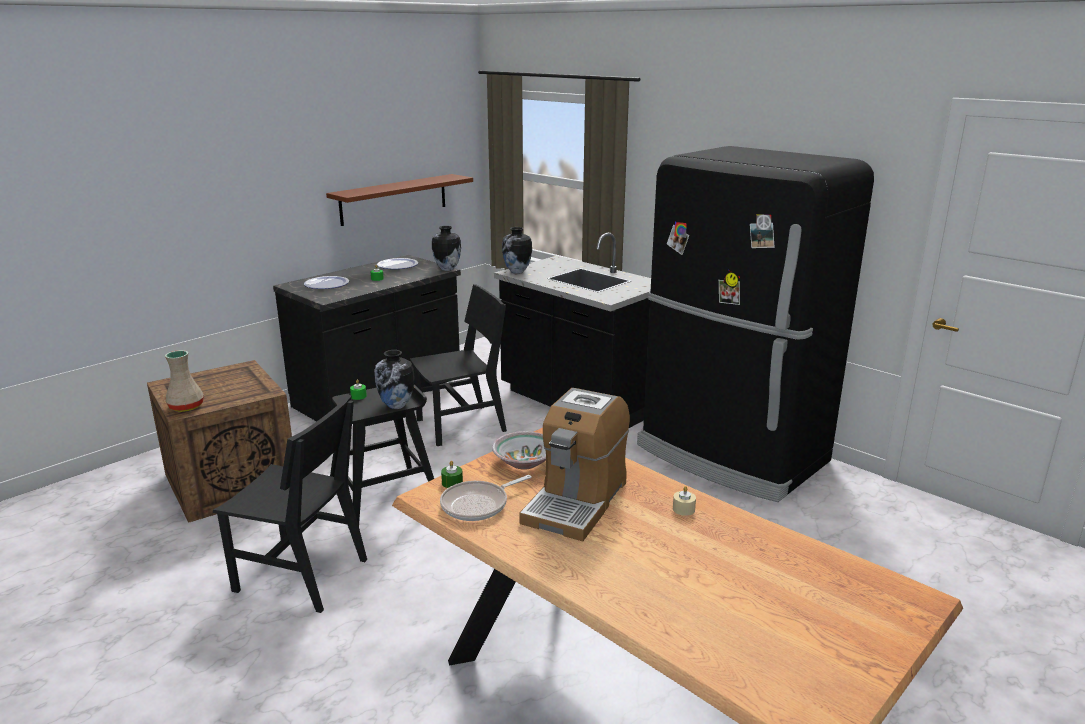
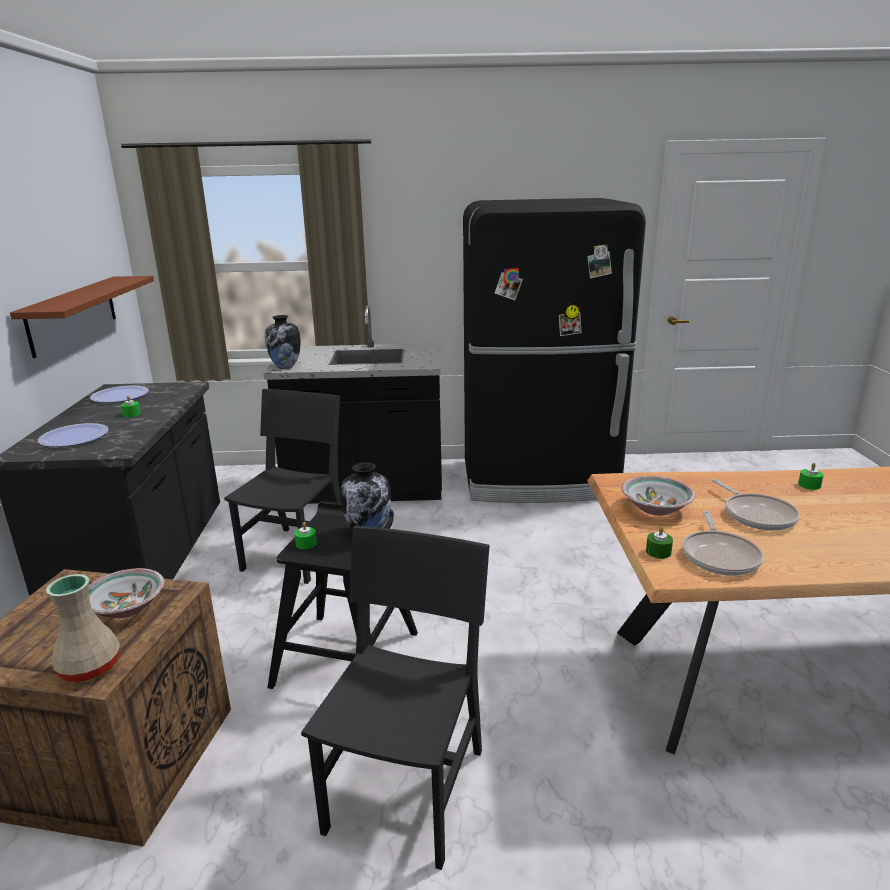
camera: 45 degrees left, 0 degrees up
(239, 389) = (125, 608): none -> bowl
(301, 575) = (406, 789): black chair -> black chair turned 45 degrees counterclockwise
(447, 269) = (193, 385): vase -> none
(576, 501) = (756, 515): coffee machine -> frying pan
(683, 509) = (809, 485): beige candle -> green candle

